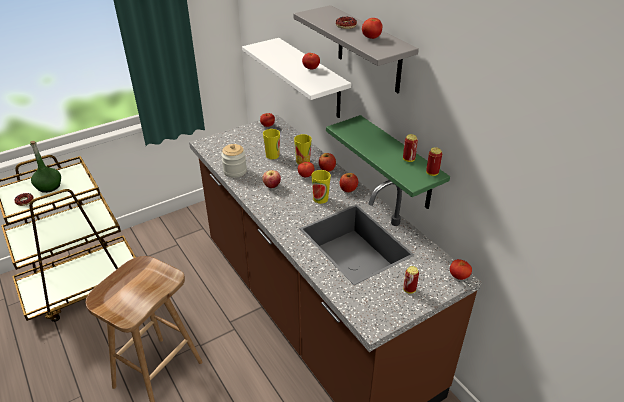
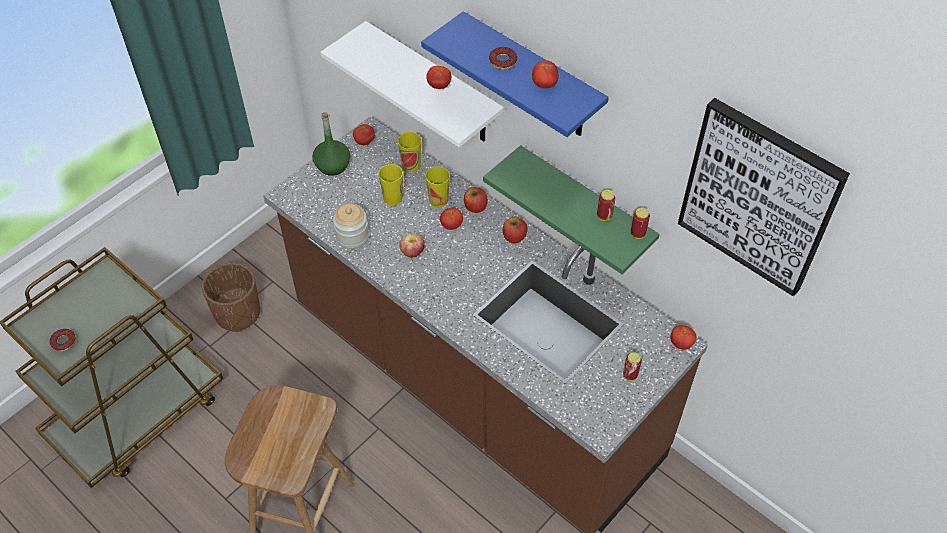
camera: 15 degrees left, 15 degrees up
(49, 186) = (84, 308): green bottle -> green bottle (332, 165)
(173, 241) = (238, 313): none -> brown planter
(320, 199) = (483, 261): cup -> cup (411, 165)
(369, 50) = (531, 78): grey shelf -> blue shelf
(531, 117) = (758, 197): none -> picture

